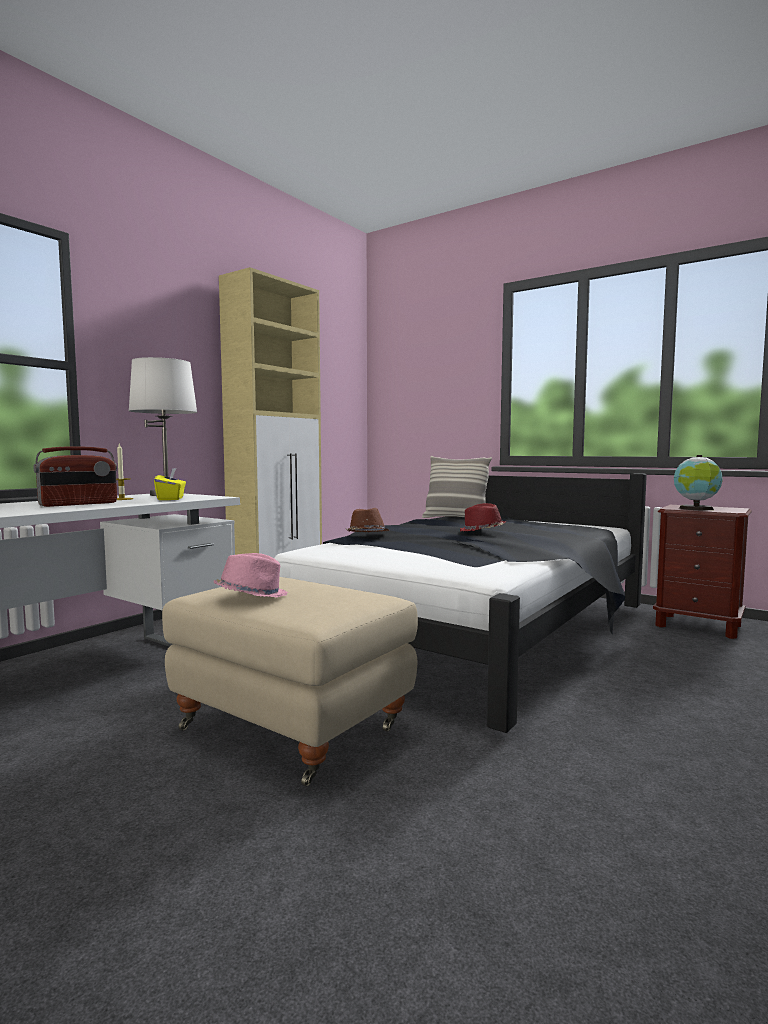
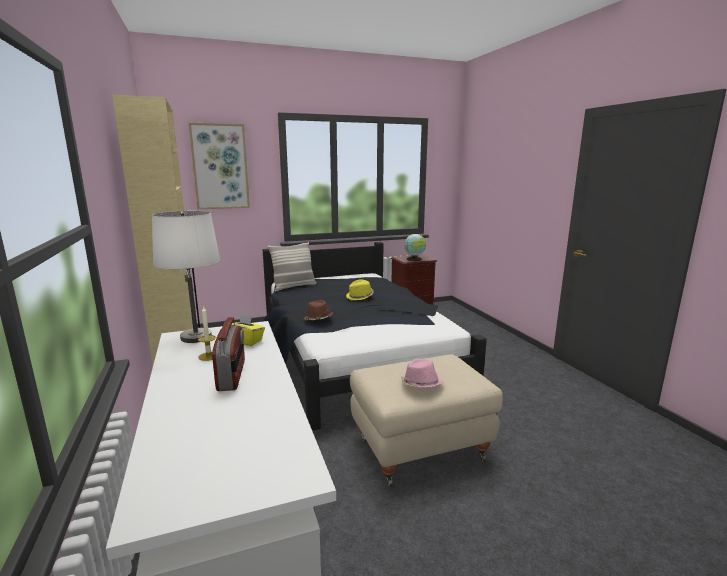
camera: 55 degrees left, 10 degrees up
(432, 365) = (220, 167): none -> picture
(482, 531) = (360, 297): red hat -> yellow hat

